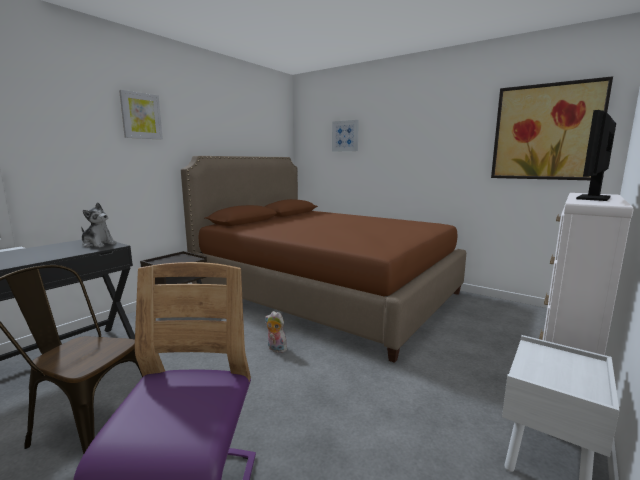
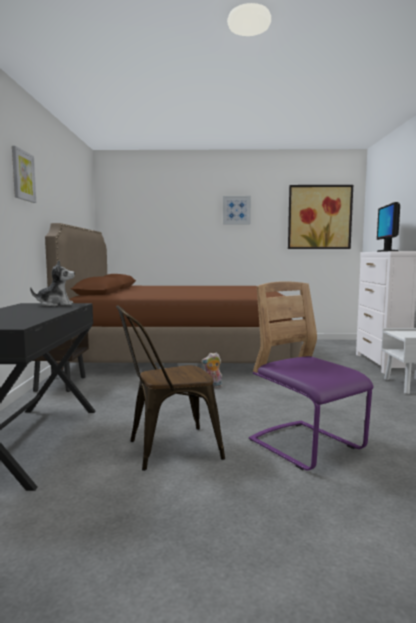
camera: 35 degrees left, 5 degrees down
(345, 136) = (159, 213): picture -> picture (236, 210)

